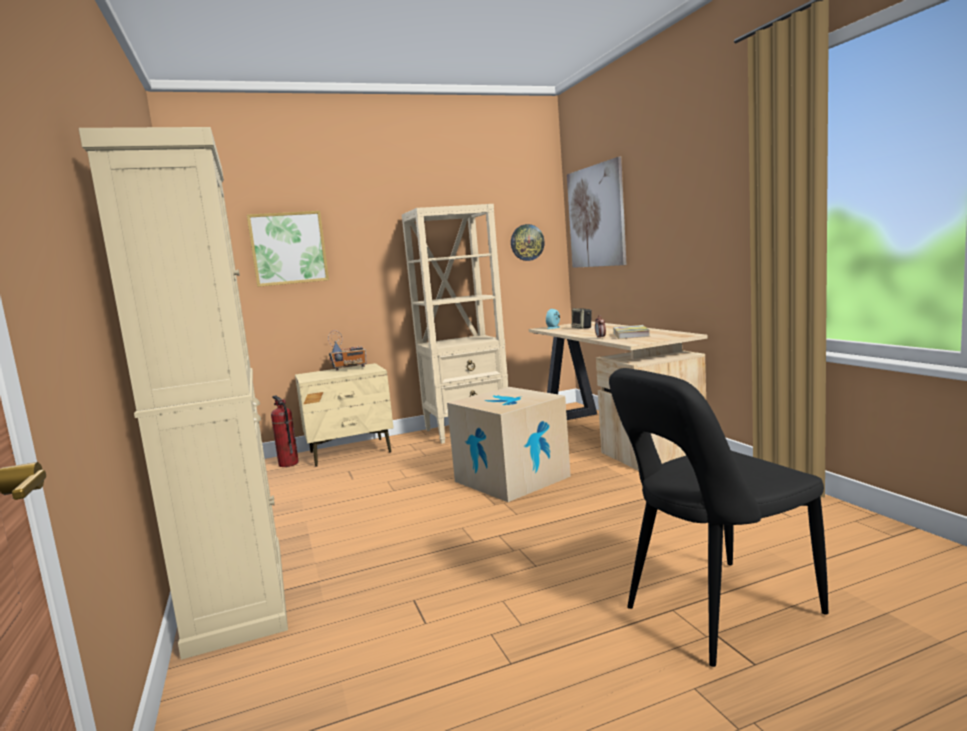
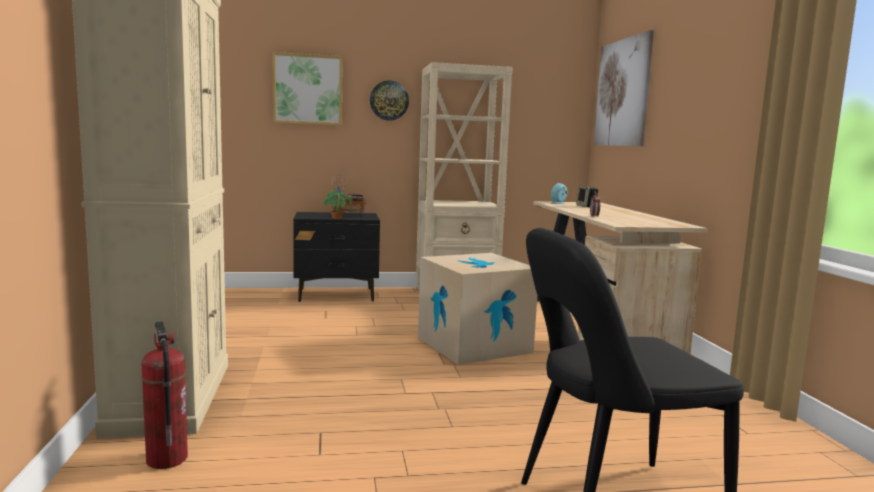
camera: 10 degrees right, 0 degrees up
(288, 464) = (275, 295): fire extinguisher -> fire extinguisher (166, 459)
(342, 375) = (336, 218): none -> potted plant
(350, 452) = (337, 295): beige nightstand -> black nightstand
(527, 242) = (549, 113): wall clock -> wall clock (389, 100)
(631, 334) = (628, 218): book -> none

